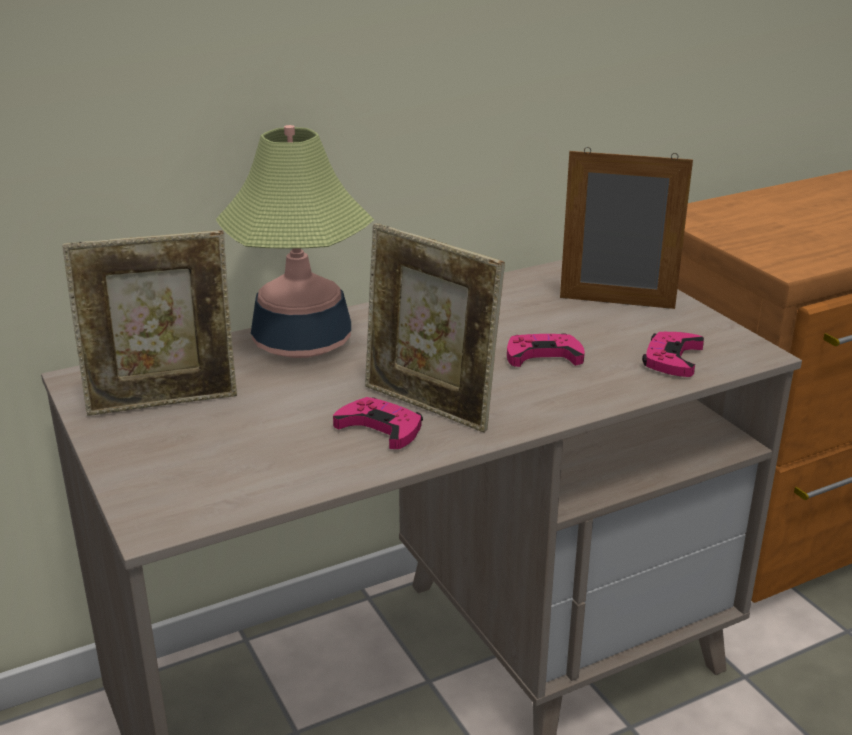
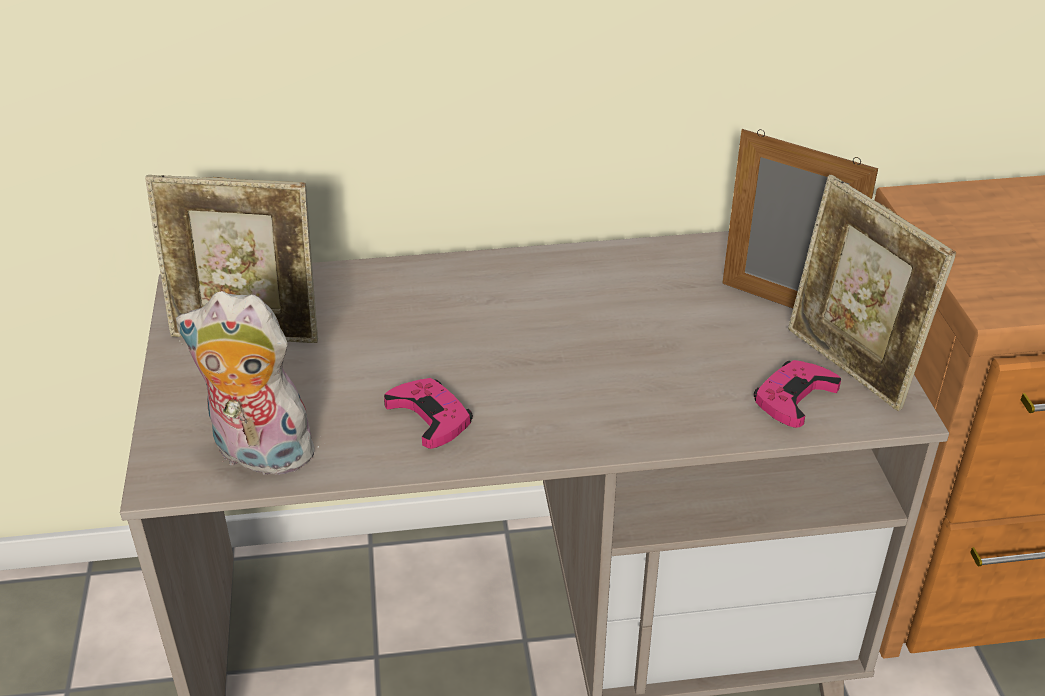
camera: 20 degrees right, 10 degrees up
(237, 487) = (258, 455): none -> plush toy
(302, 342) = (417, 288): table lamp -> none
(429, 406) = (494, 400): picture frame -> picture frame (849, 367)
(543, 356) = (653, 361): pink game controller -> none

